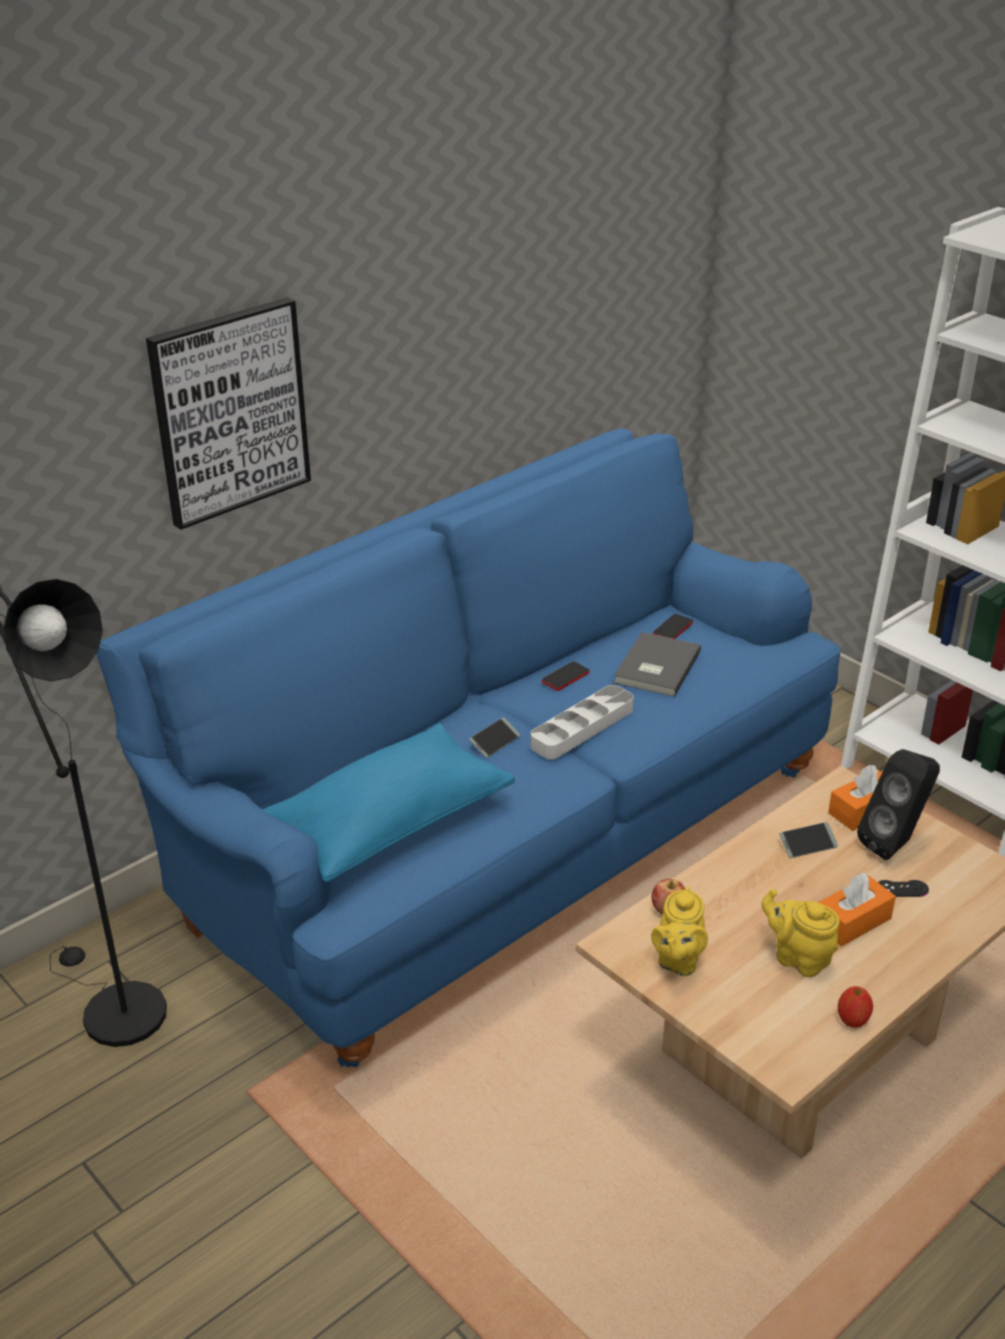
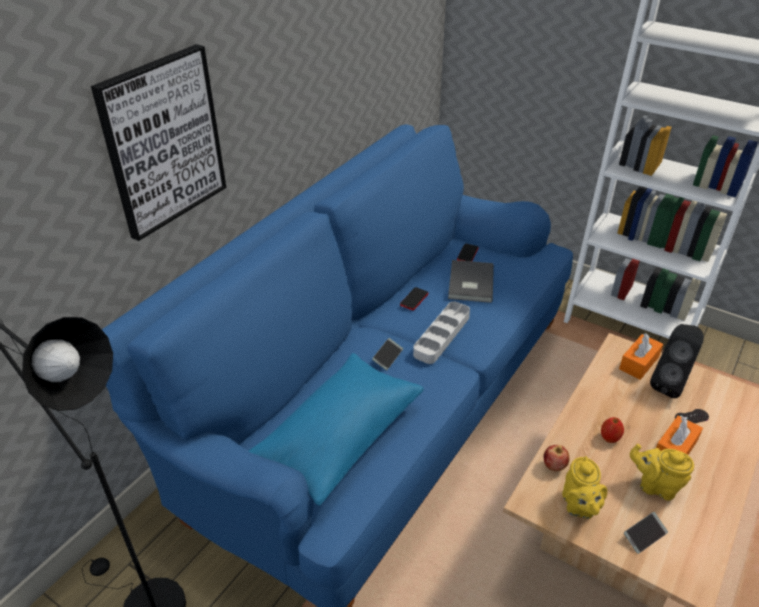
camera: 15 degrees left, 5 degrees up
(808, 845) = (618, 395): phone -> phone (644, 535)
(852, 1020) = (714, 529): apple -> apple (610, 438)

